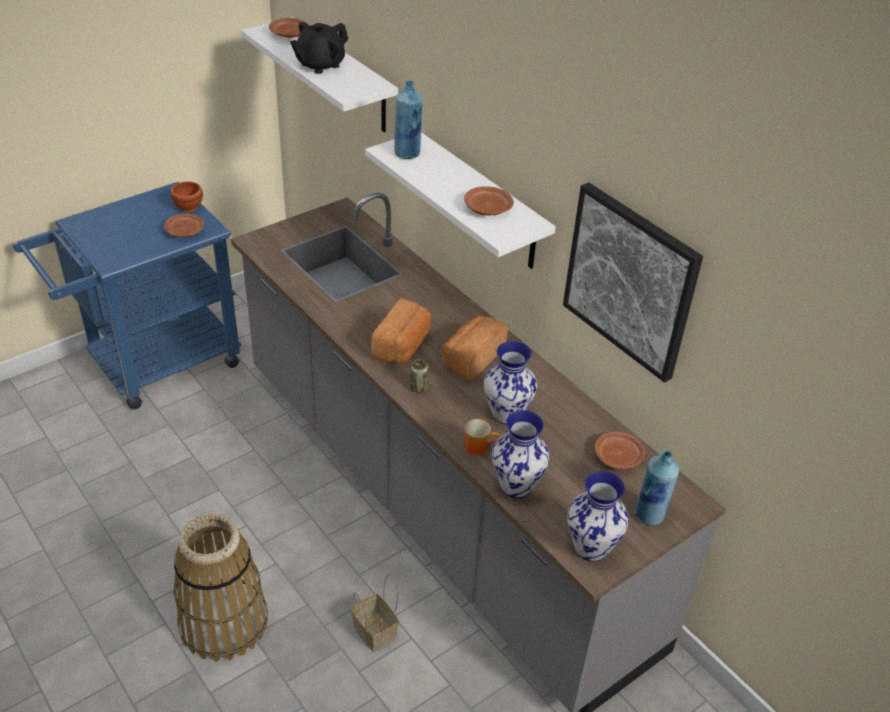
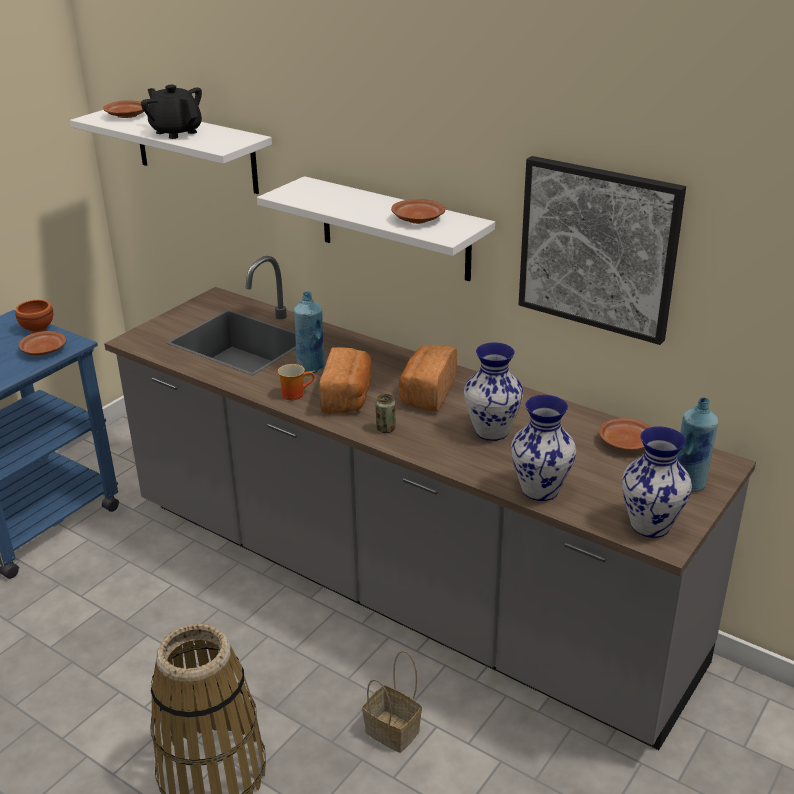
camera: 15 degrees left, 10 degrees down
(320, 65) = (176, 132): black teapot -> black teapot turned 105 degrees clockwise
(407, 154) = (305, 193): blue bottle -> blue bottle (311, 367)
(478, 447) = (480, 466): mug -> mug (295, 393)

